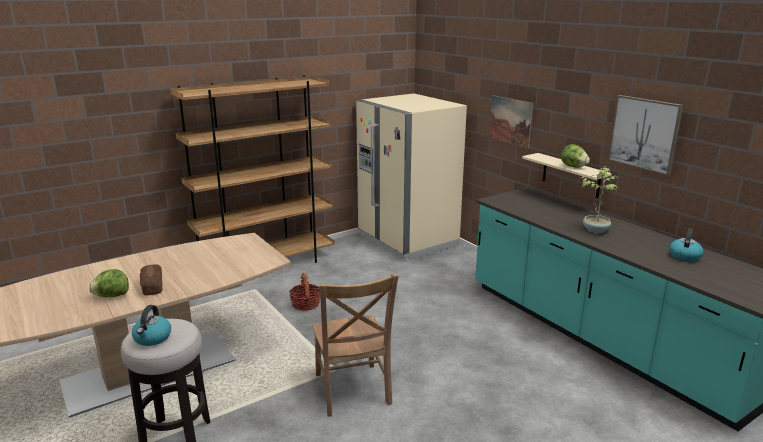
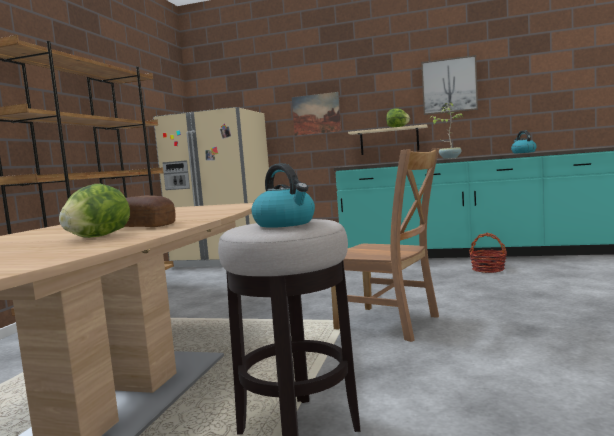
camera: 40 degrees left, 15 degrees down
(305, 304) = (213, 306): basket -> basket (488, 269)

